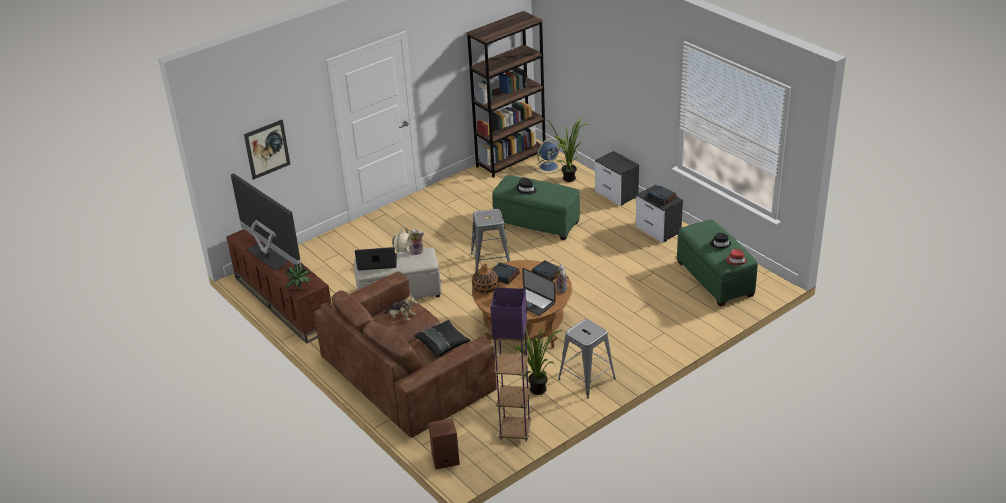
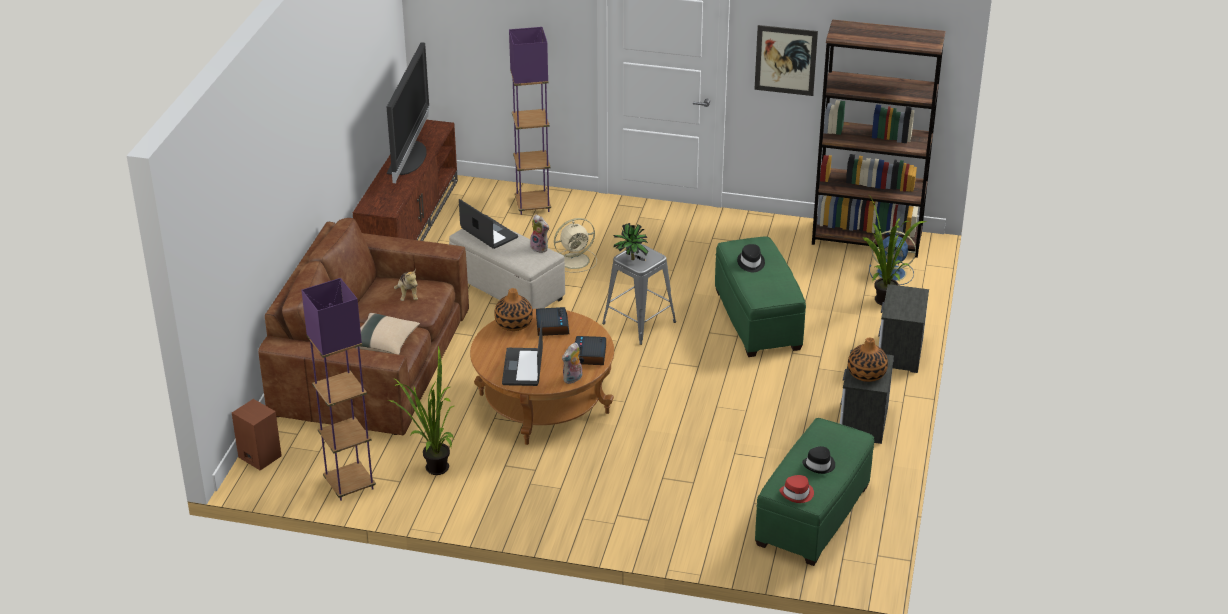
camera: 50 degrees right, 0 degrees up
(267, 149) = (493, 39): picture -> picture (785, 60)
(300, 290) = (368, 205): potted plant -> potted plant (630, 260)
(329, 249) = (533, 205): none -> purple floor lamp
(443, 345) = (384, 344): black pillow -> beige pillow
(587, 379) = (494, 497): grey stool -> none
(662, 198) = (866, 374): alarm clock -> vase

